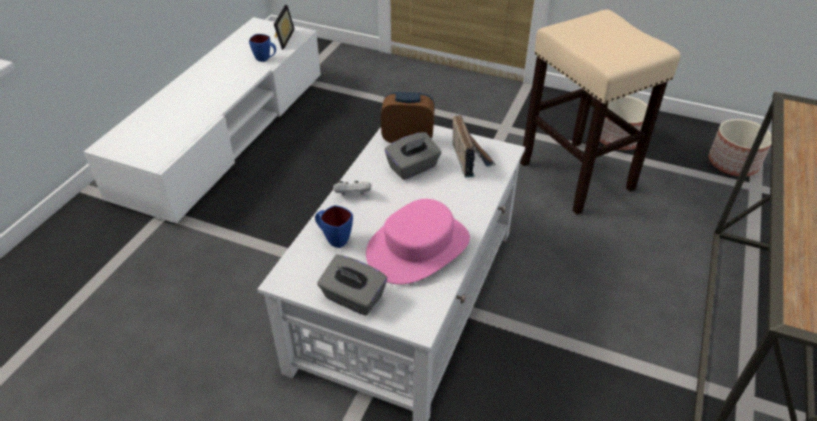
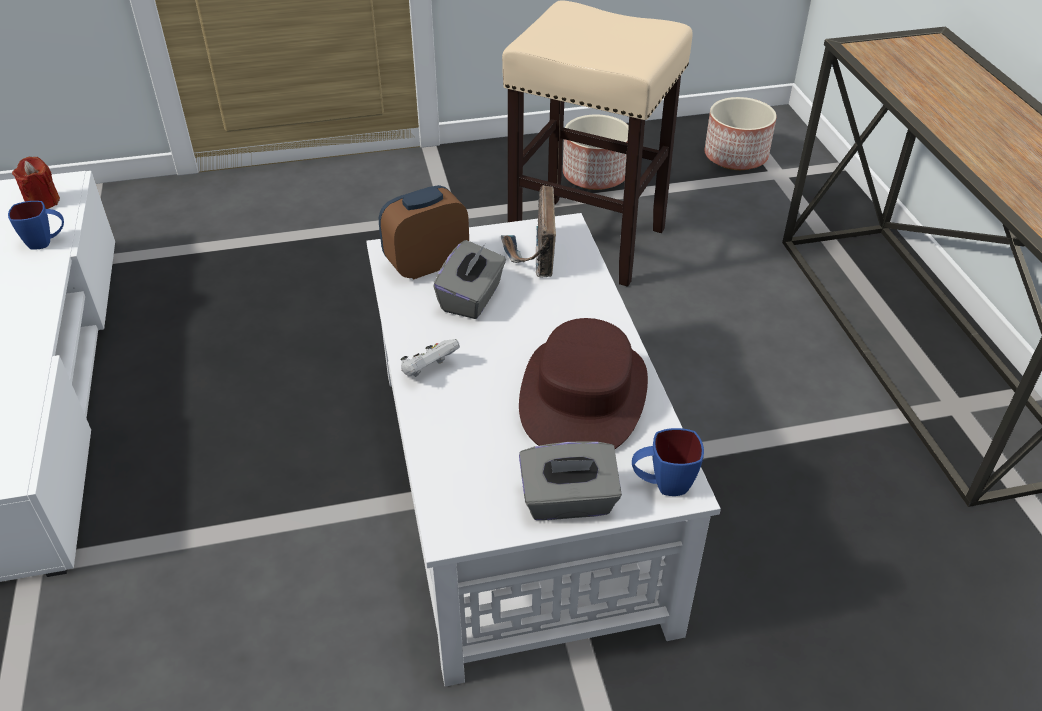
camera: 35 degrees left, 0 degrees up
(281, 39) = (43, 202): picture frame -> red candle
(334, 239) = (463, 440): blue mug -> blue mug (662, 485)
(418, 248) = (583, 396): pink hat -> brown hat
(470, 158) = (532, 255): radio -> radio turned 135 degrees counterclockwise

